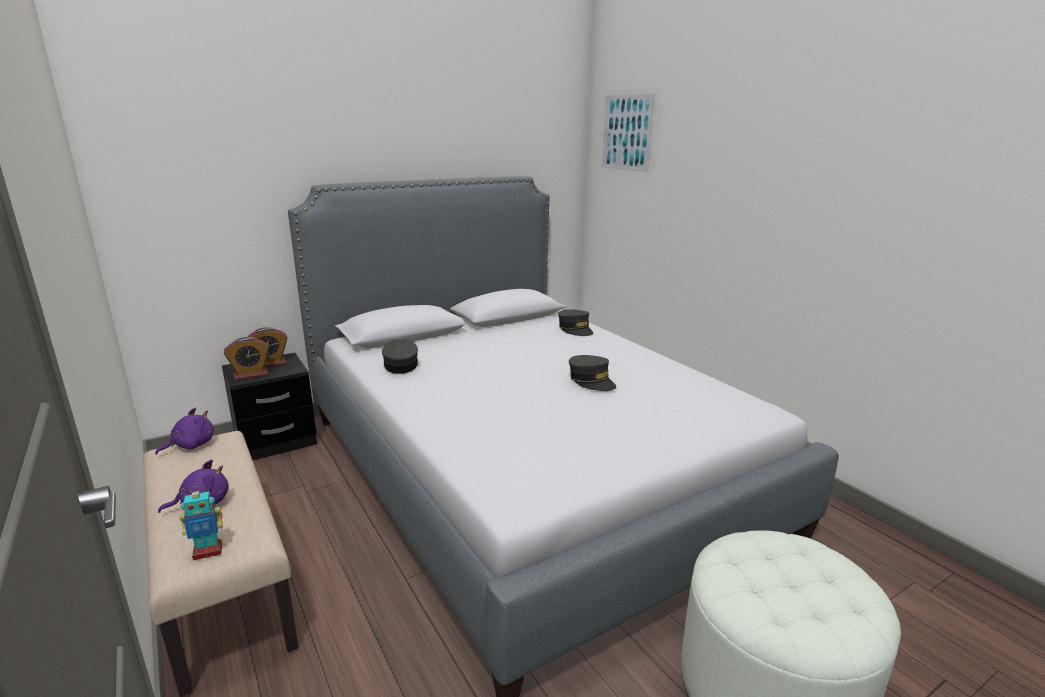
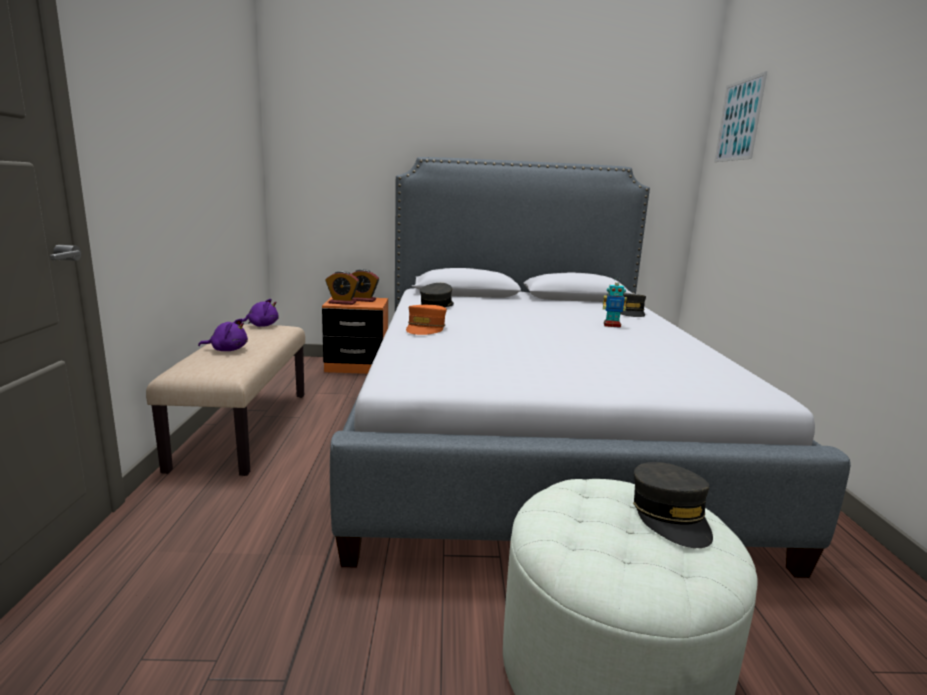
camera: 30 degrees right, 5 degrees down
(208, 551) = (199, 369): toy robot -> toy robot (612, 325)
(276, 441) = (357, 366): black nightstand -> orange nightstand
(439, 410) = (425, 328): none -> orange cap
(591, 381) = (589, 339): grey cap -> grey cap (670, 516)

